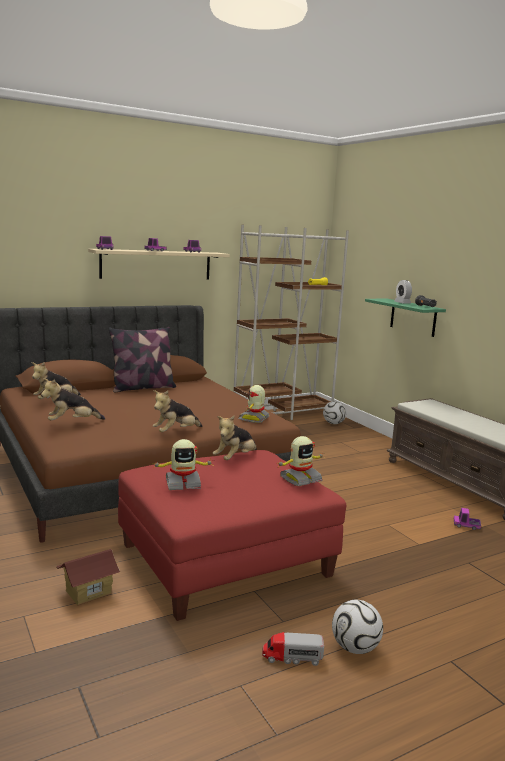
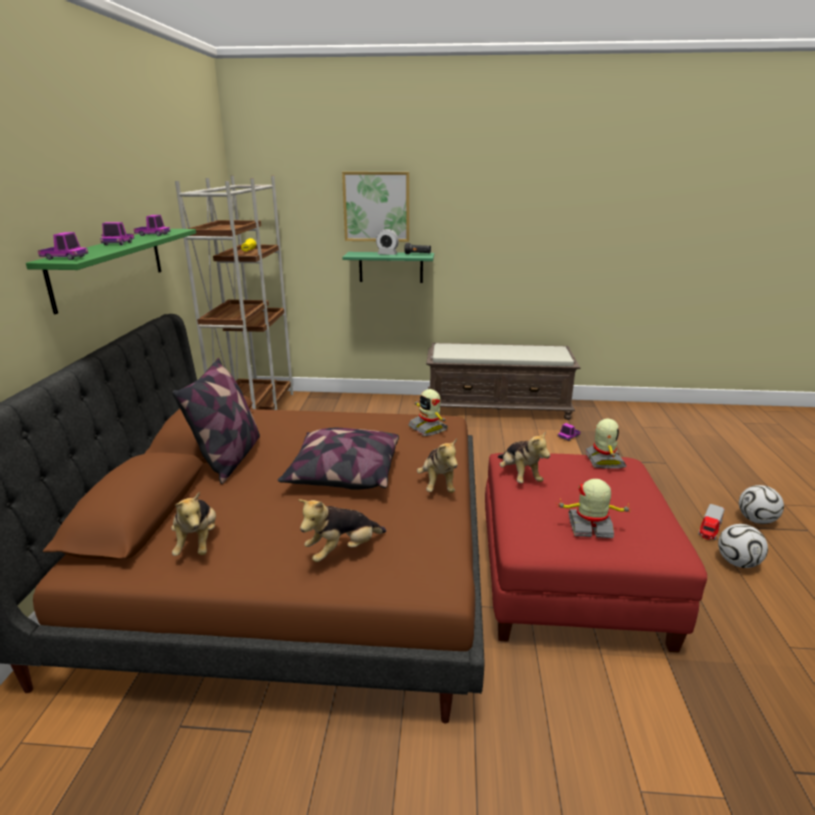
camera: 55 degrees left, 10 degrees up
(72, 422) = (343, 551): plush toy -> plush toy turned 45 degrees clockwise
(88, 592) = (601, 707): toy house -> none
(156, 264) = (110, 266): beige shelf -> green shelf
(157, 411) = (343, 475): none -> pillow
(182, 484) = (590, 527): toy robot -> toy robot turned 105 degrees counterclockwise
(292, 657) = (748, 601): toy truck -> toy truck (709, 529)
(333, 423) = (315, 402): football -> football (756, 520)
(410, 261) = (376, 207): none -> picture

